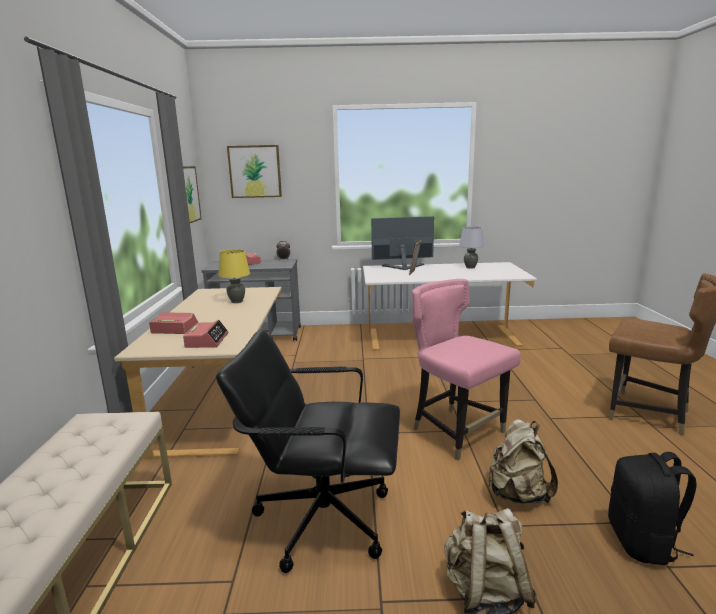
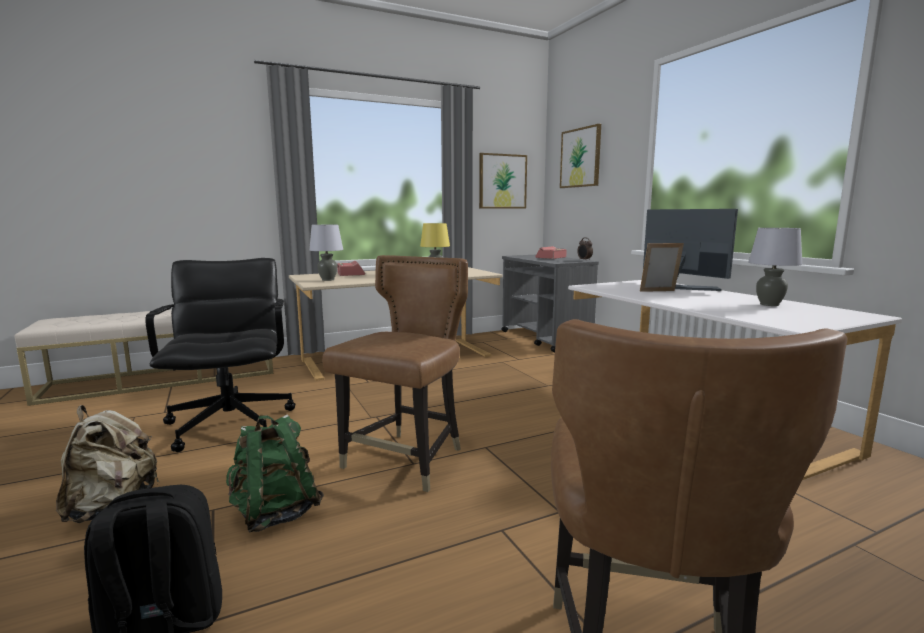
camera: 65 degrees right, 5 degrees down
(207, 340) = (327, 280): alarm clock -> grey table lamp
(457, 432) = (406, 460): pink chair -> brown chair
(517, 494) = (275, 513): beige backpack -> green backpack

